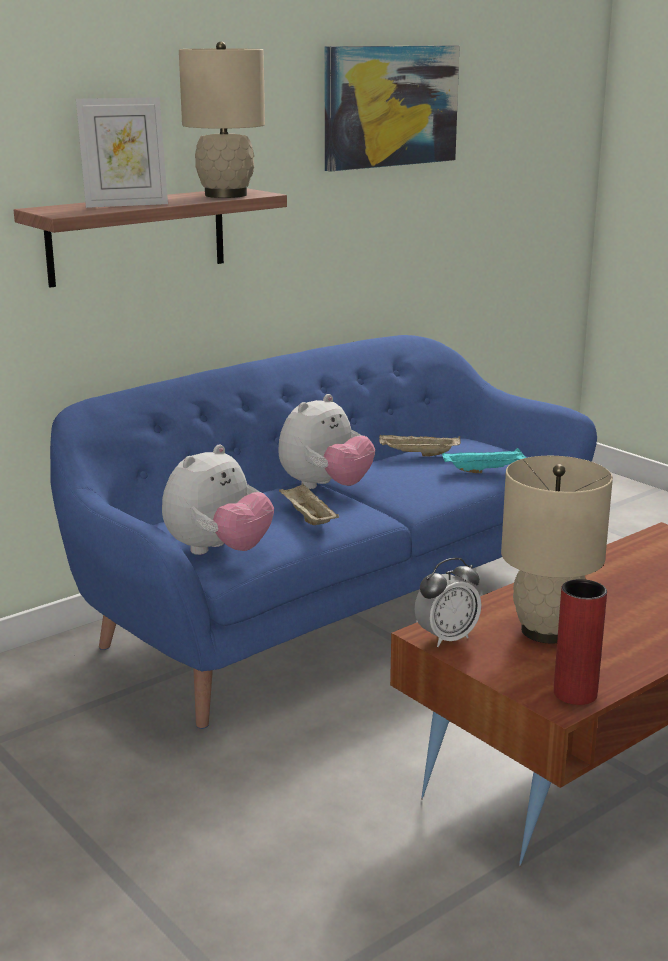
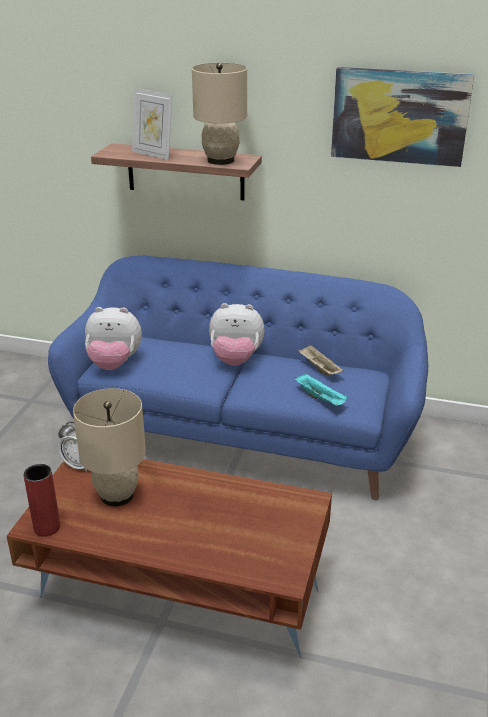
camera: 55 degrees right, 10 degrees up
(307, 518) = (178, 370): beige tray -> none

